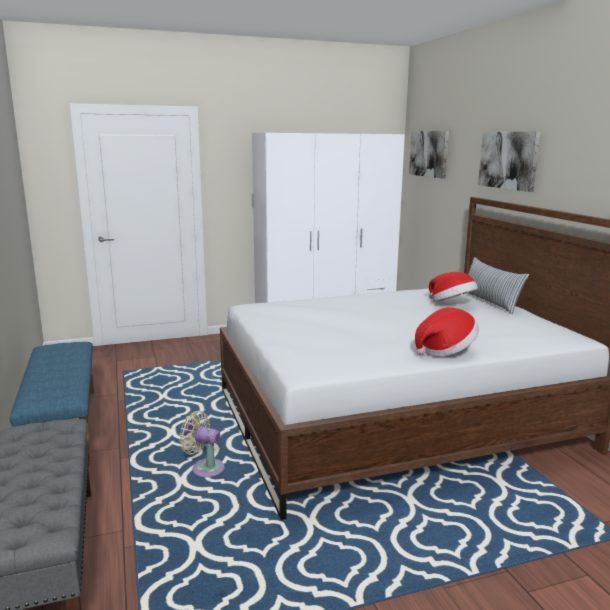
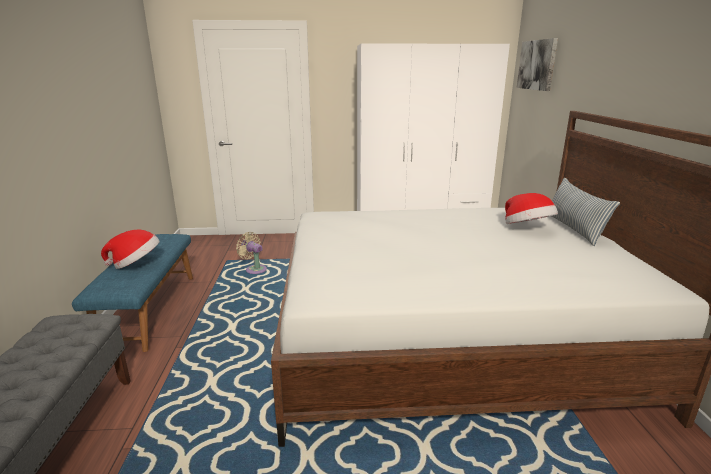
camera: 15 degrees right, 5 degrees up
(205, 468) = (240, 370): beige fan -> beige fan (254, 269)
(445, 350) = (487, 287): hat -> hat (136, 264)
(508, 160) = (616, 67): picture -> none

